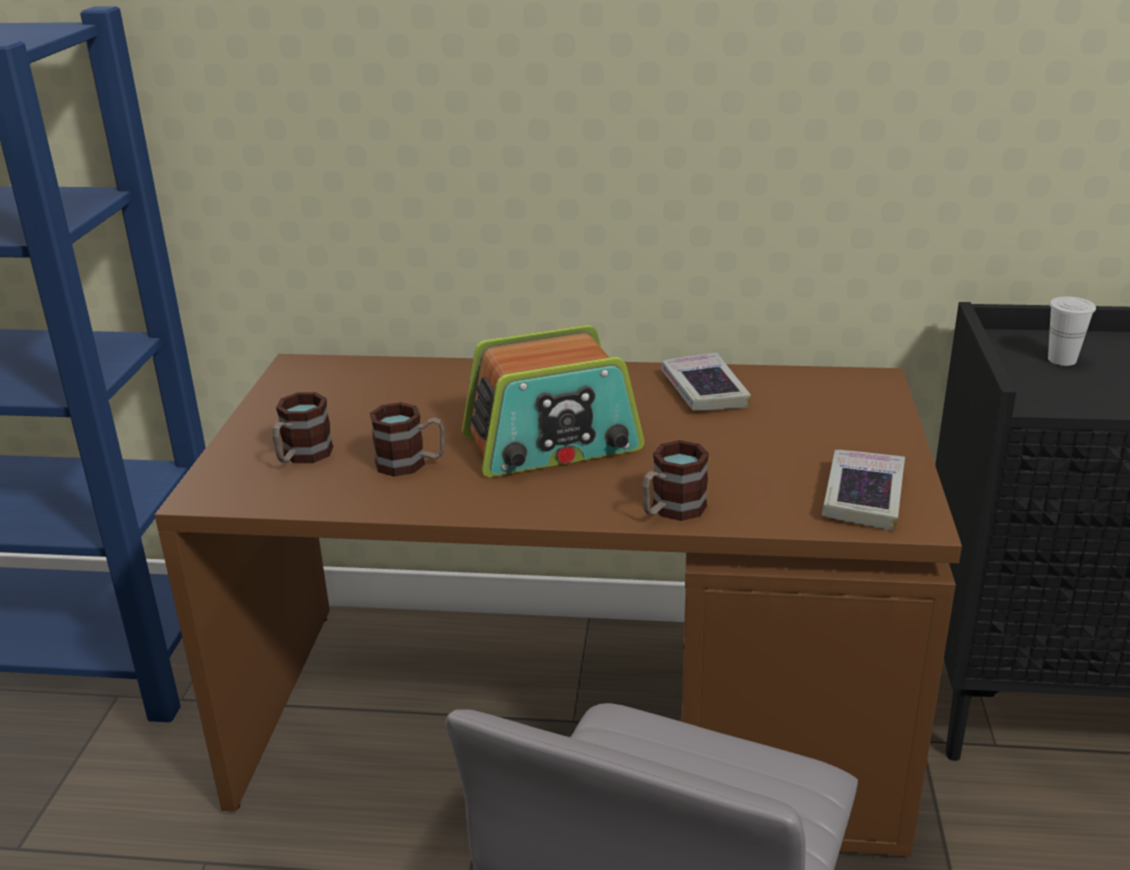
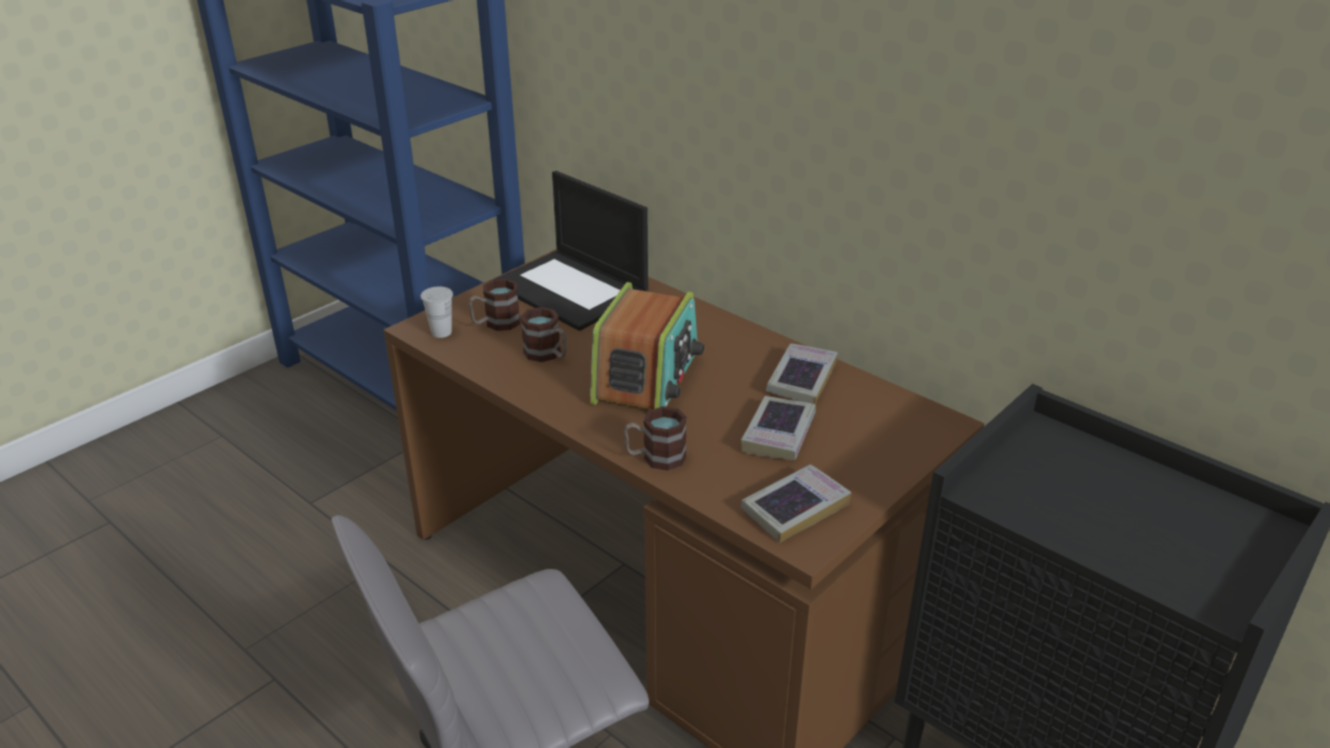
camera: 35 degrees right, 5 degrees up
(348, 395) = (571, 290): none -> laptop
(553, 444) = (647, 377): radio -> radio turned 90 degrees counterclockwise
(753, 442) = (778, 434): none -> book
(1062, 360) = (1066, 469): white cup -> white cup (441, 332)

